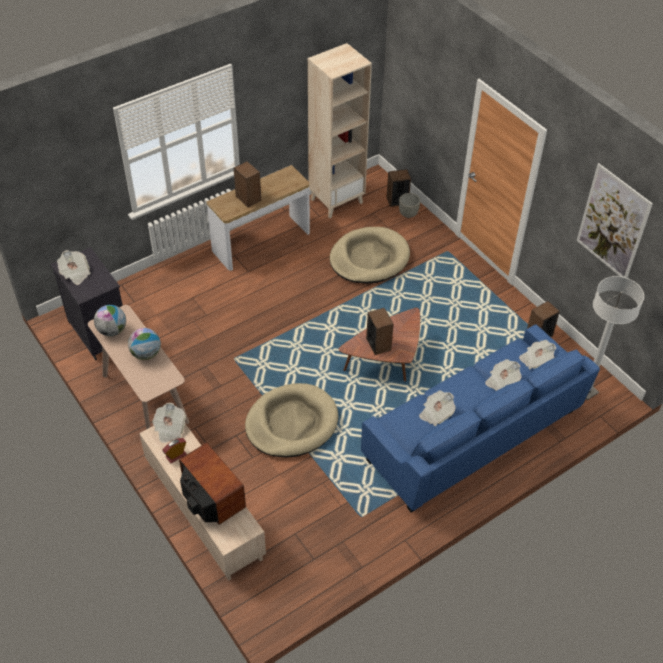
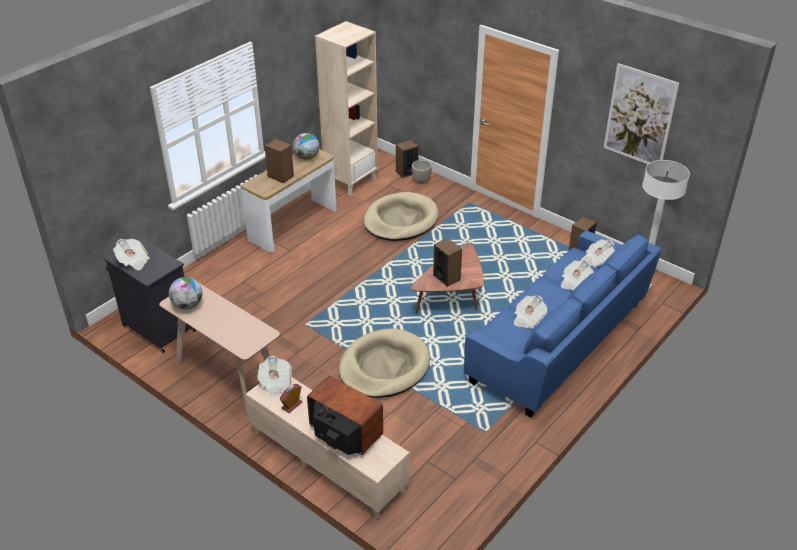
camera: 15 degrees left, 10 degrees down
(146, 354) = (231, 318): globe -> globe (307, 157)

